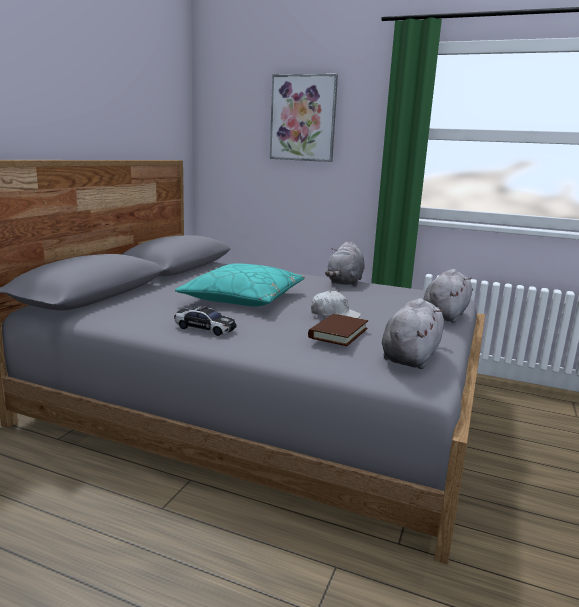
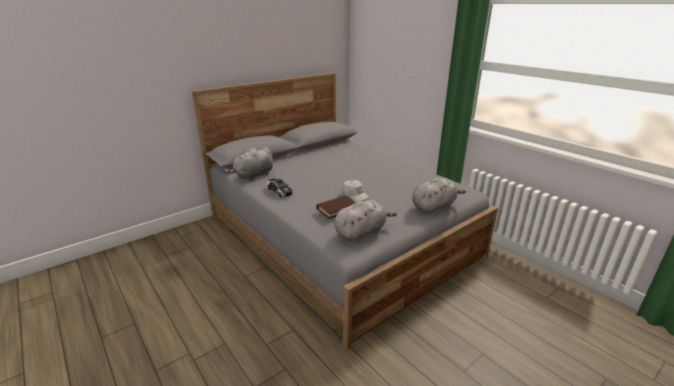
camera: 30 degrees right, 10 degrees up
(243, 298) = (325, 172): turquoise pillow -> none
(303, 118) = (407, 47): picture -> none
(345, 282) = (406, 168): grey plush toy -> grey plush toy (253, 176)

